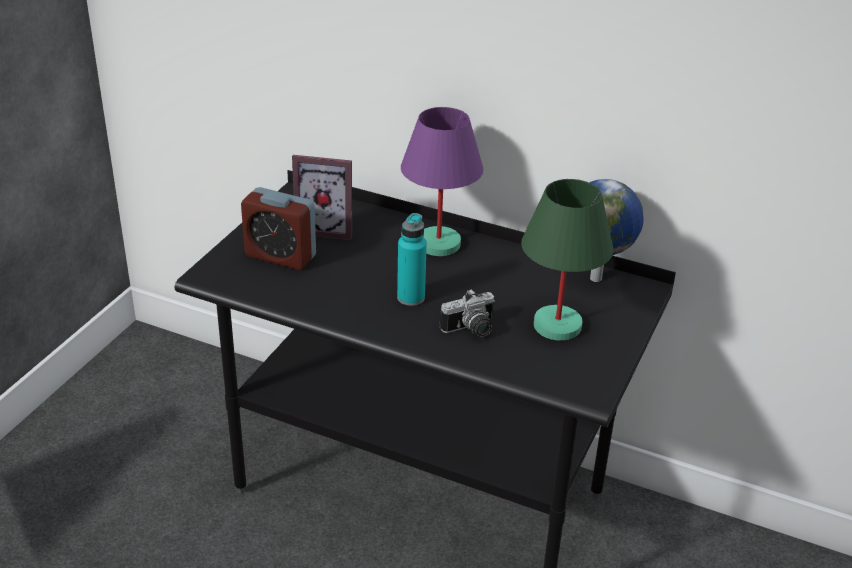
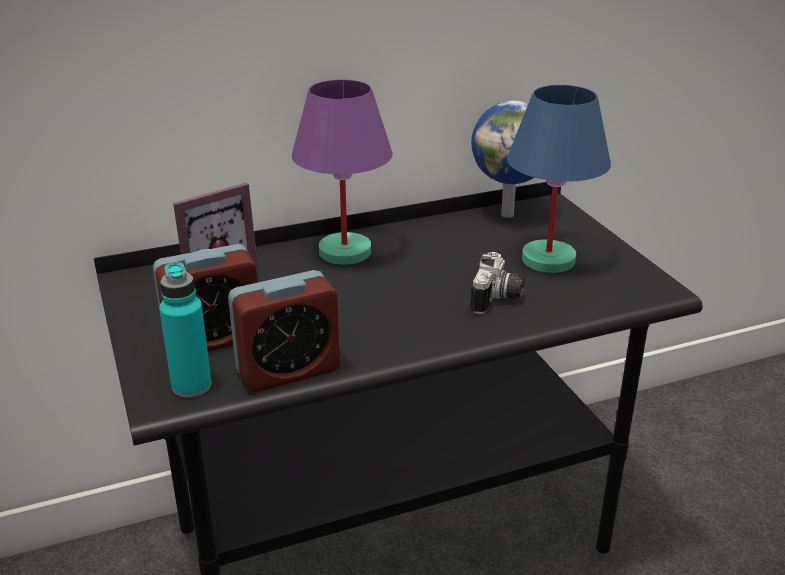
camera: 45 degrees left, 5 degrees down
(286, 297) = (288, 370): none -> alarm clock
(411, 297) = (403, 304): turquoise bottle -> turquoise bottle (191, 386)
(558, 326) = (549, 259): green table lamp -> blue table lamp

